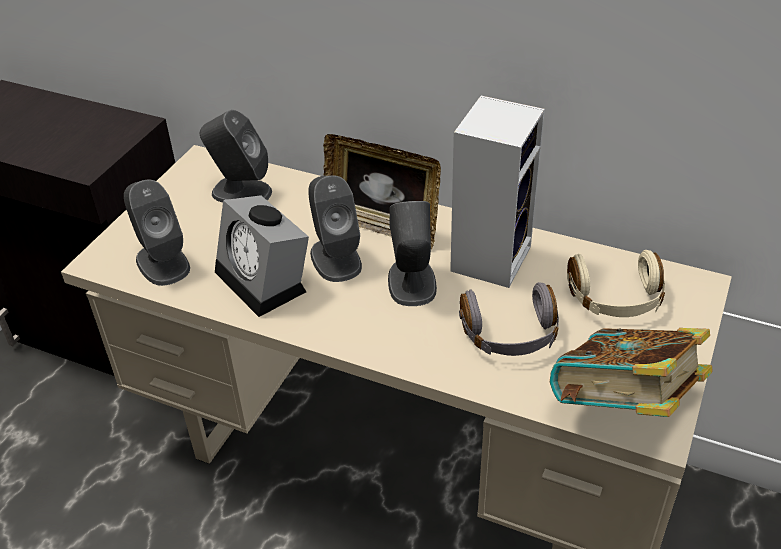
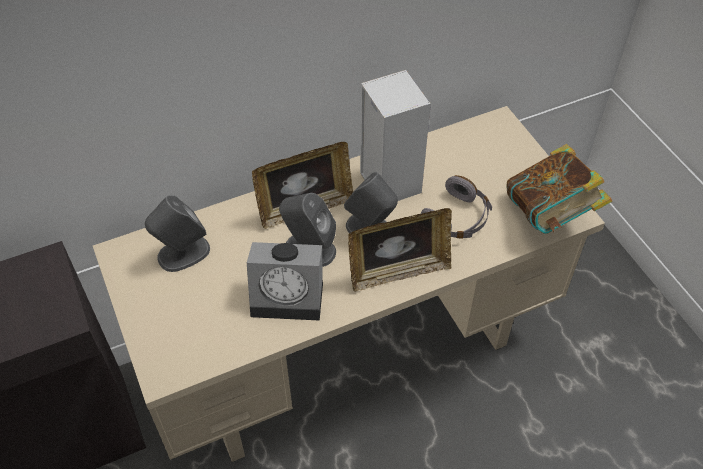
camera: 50 degrees left, 10 degrees up
(162, 263) = (208, 339): grey speaker -> none
(382, 334) = (398, 272): none -> picture frame
(615, 299) = (476, 159): beige headphones -> none

